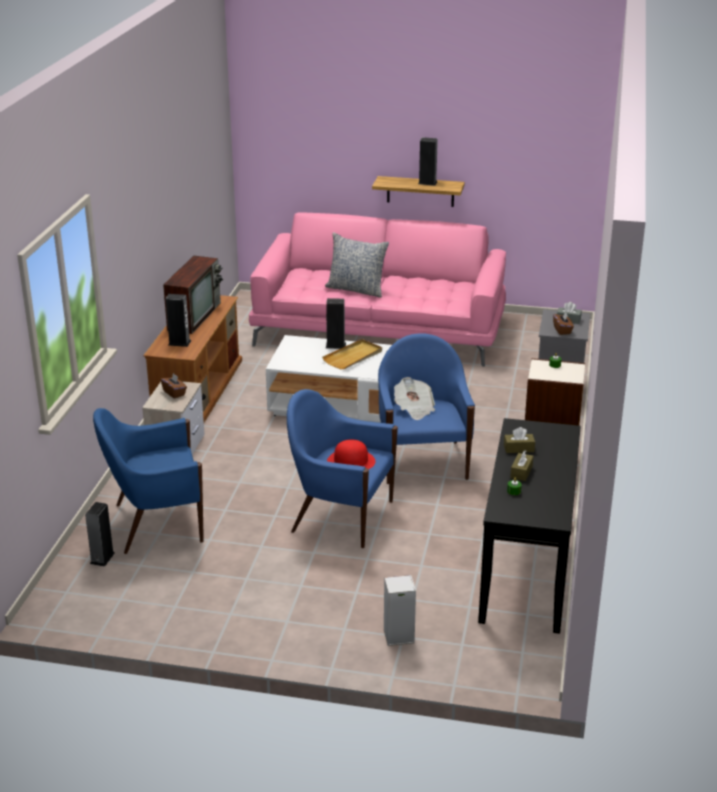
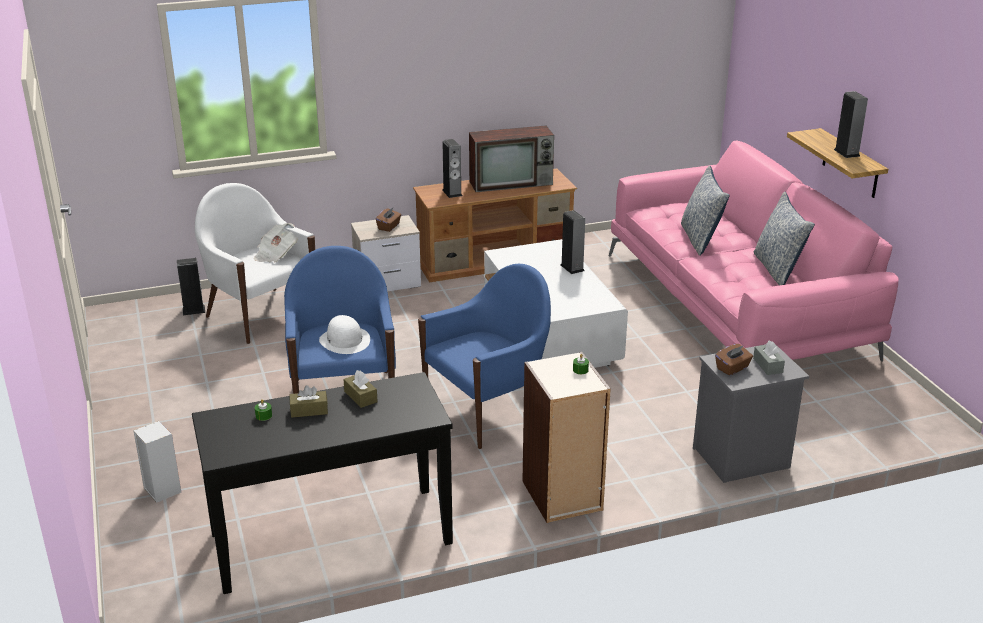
camera: 60 degrees right, 0 degrees up
(156, 523) = (260, 314): blue armchair -> white armchair
(351, 461) = (345, 340): red hat -> white hat
(353, 356) = (559, 283): beige tray -> none
(414, 409) = (483, 343): newspaper -> newspaper (276, 254)
(429, 282) = (778, 270): none -> pillow

